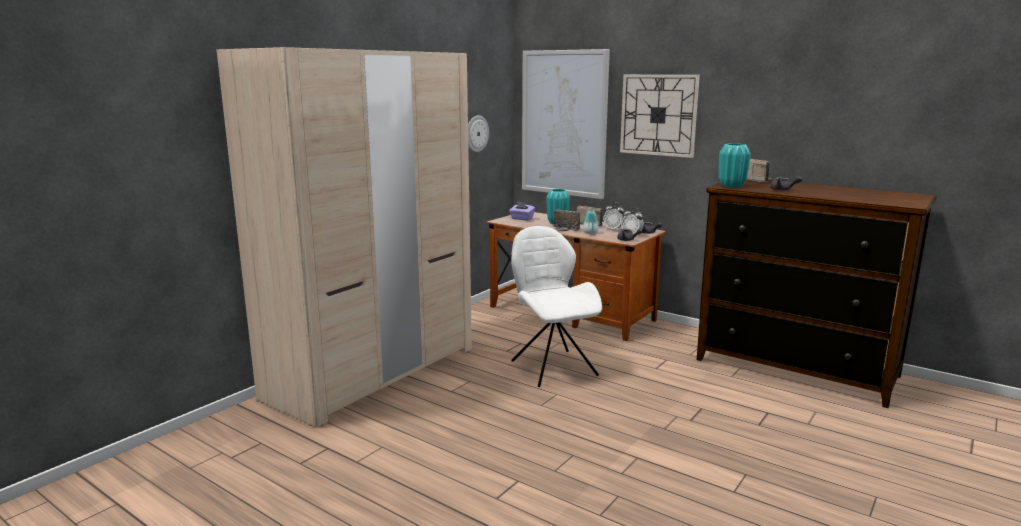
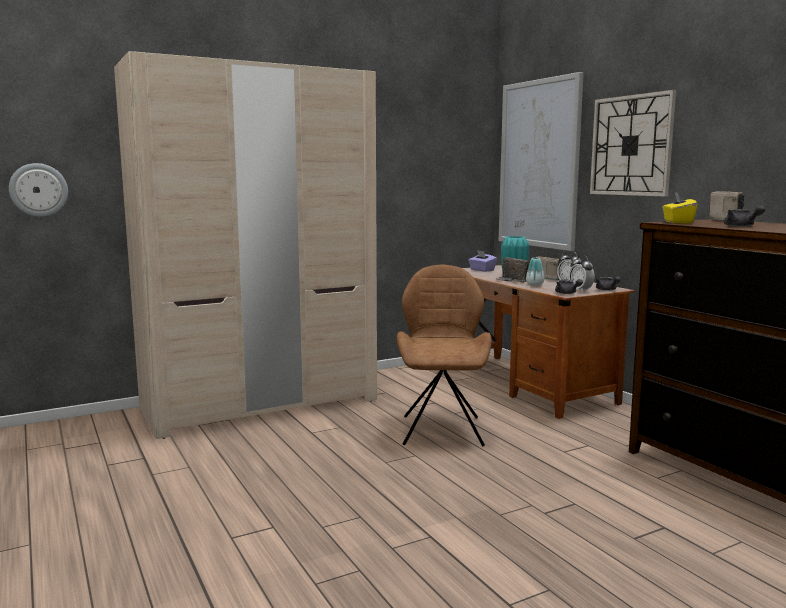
camera: 25 degrees right, 5 degrees down
(476, 133) = (439, 174): wall clock -> wall clock (38, 190)
(552, 367) = (442, 429): white chair -> brown chair
(732, 186) = (677, 222): turquoise vase -> yellow tissue box

